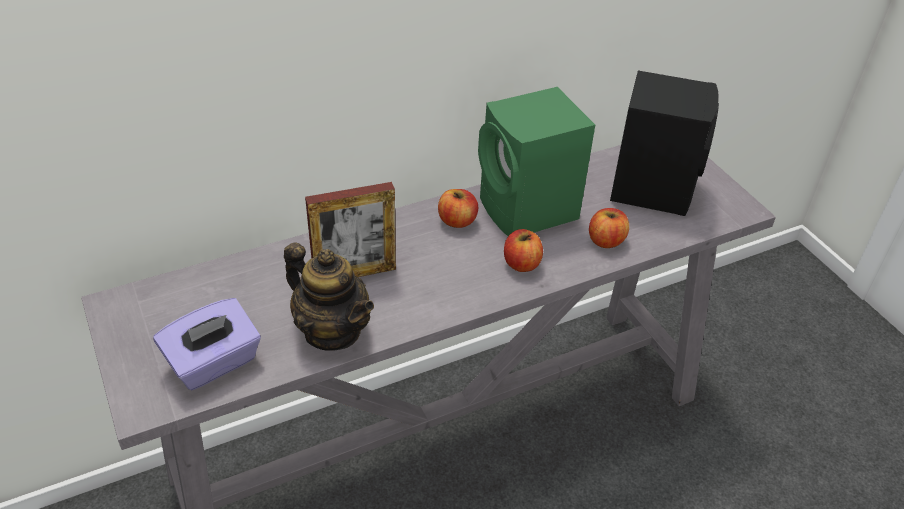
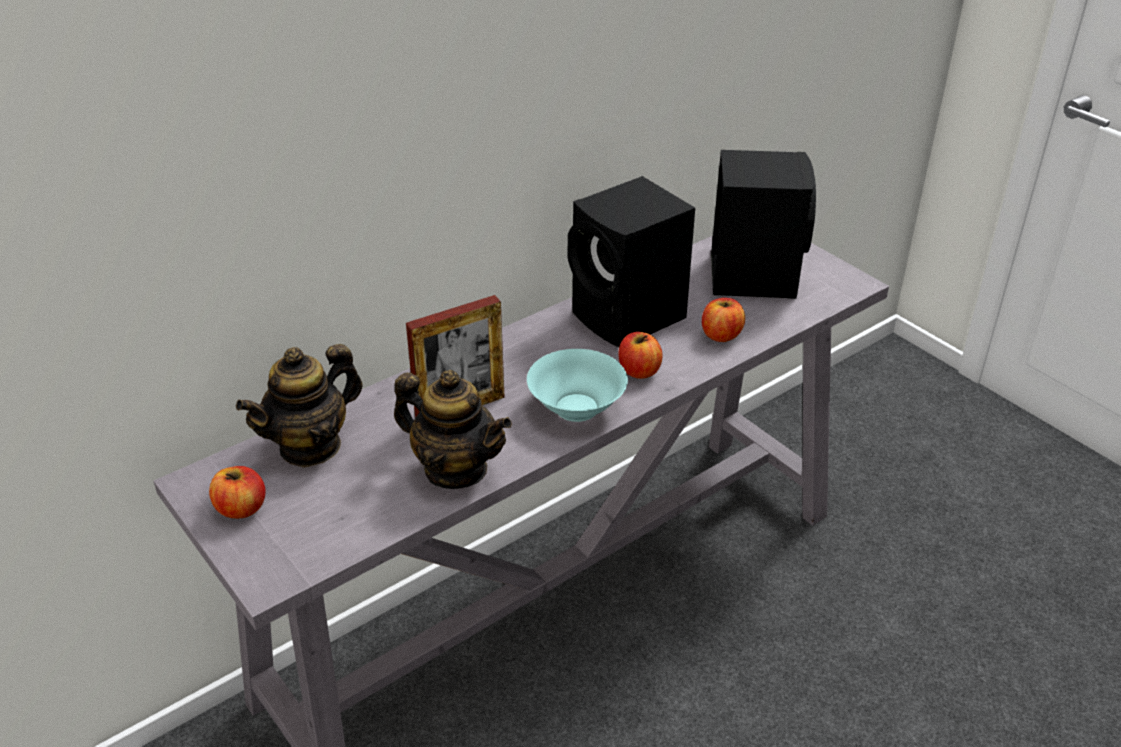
camera: 10 degrees left, 5 degrees down
(214, 363) = (334, 522): purple tissue box -> none
(218, 287) = (310, 446): none -> teapot
(455, 290) = (576, 408): none -> turquoise bowl
(457, 221) = (555, 339): apple -> apple (241, 508)
(529, 211) = (630, 318): green speaker -> black speaker

